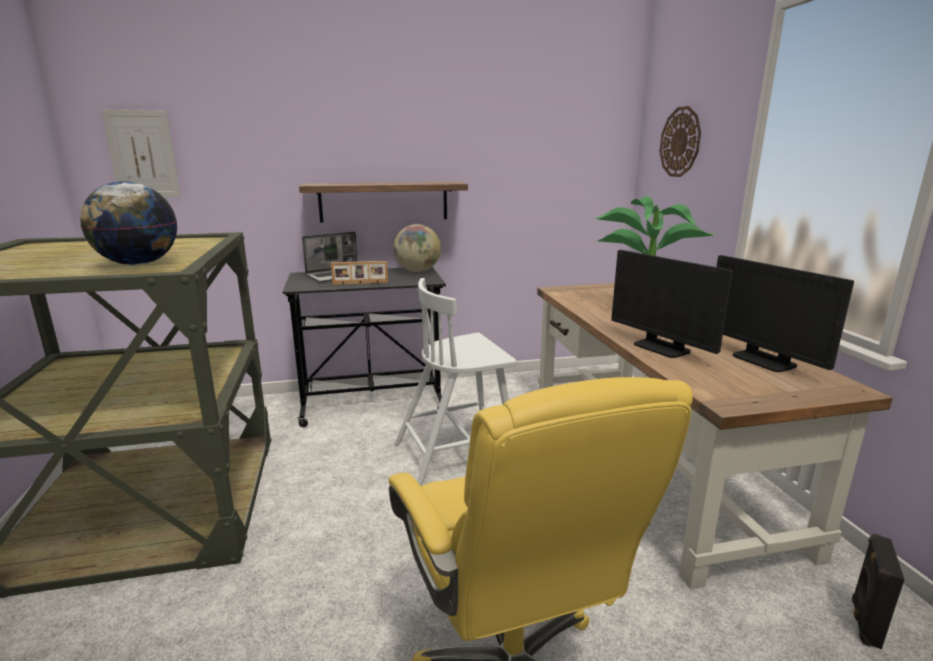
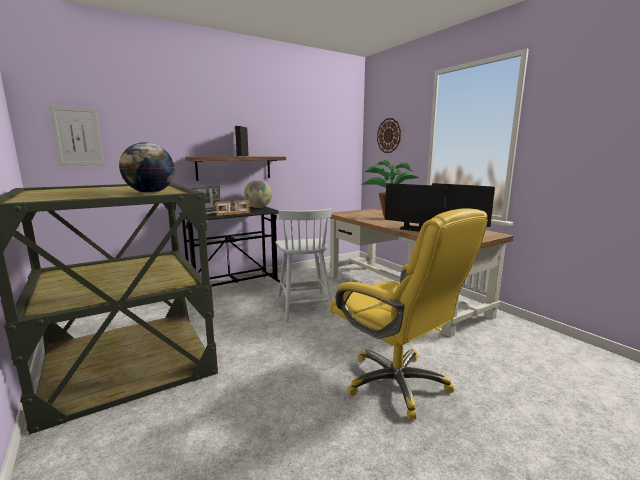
camera: 20 degrees left, 5 degrees down
(457, 452) = (304, 305): white chair -> white chair turned 60 degrees counterclockwise
(864, 622) = (518, 334): black speaker -> black speaker (242, 156)

